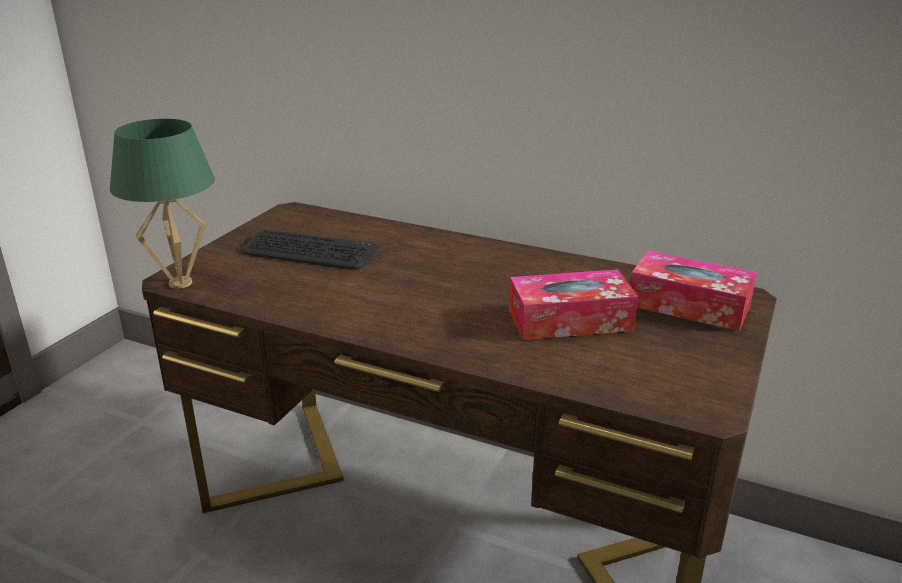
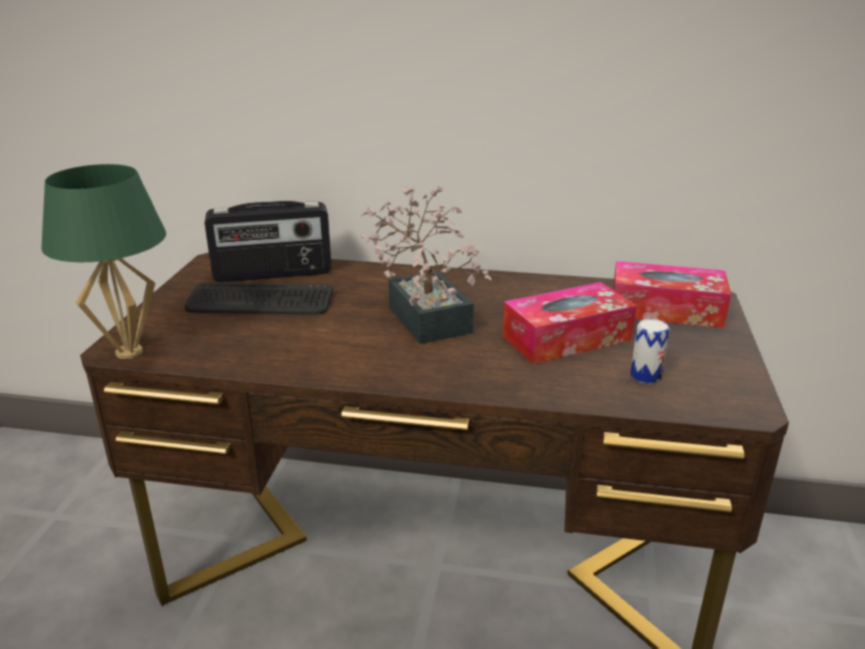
camera: 15 degrees left, 0 degrees up
(333, 228) = (273, 274): none -> radio
(449, 281) = (426, 314): none -> potted plant
(626, 366) = (645, 376): none -> can

